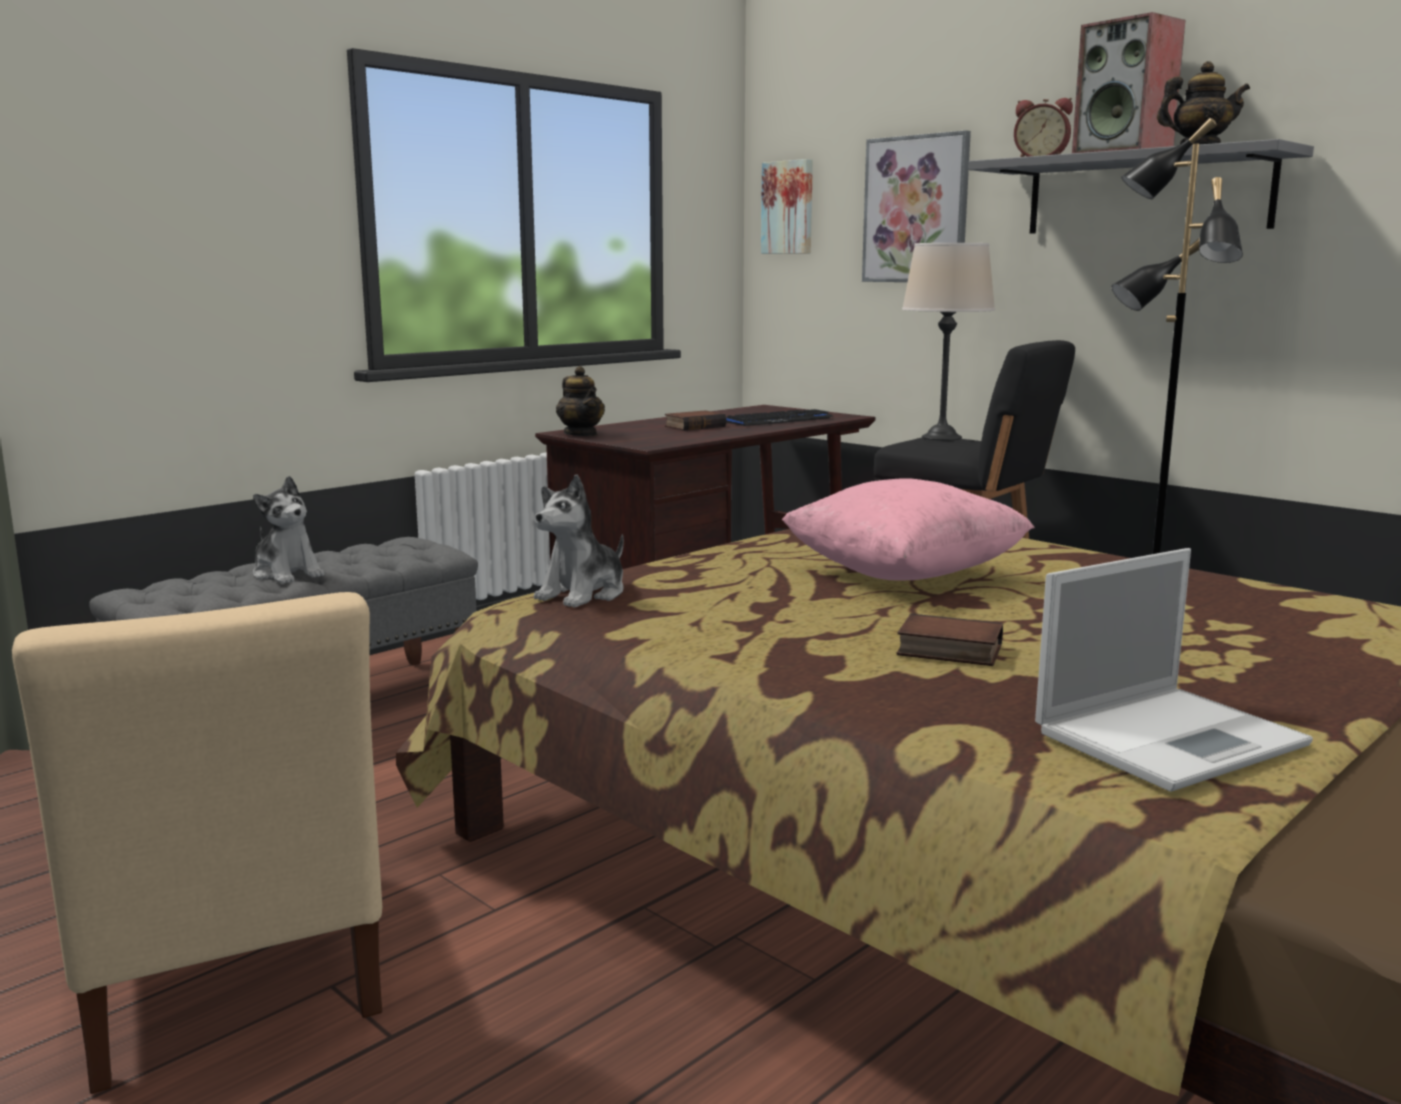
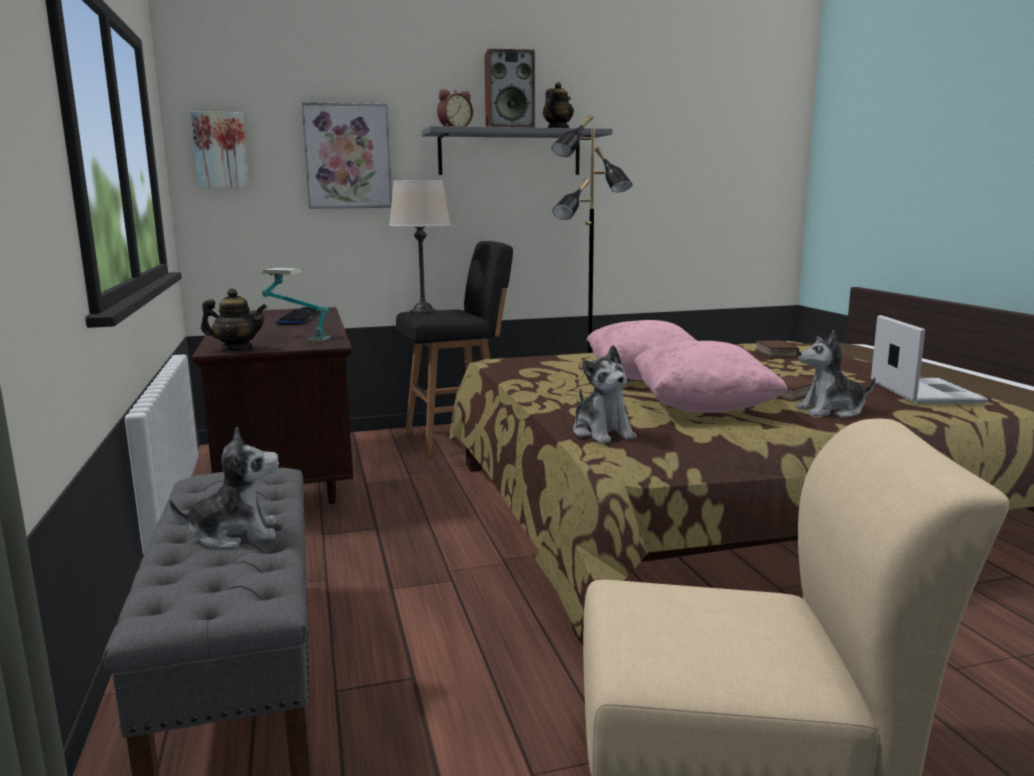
camera: 60 degrees left, 0 degrees up
(663, 435) = (297, 338): none -> table lamp
(694, 426) = (276, 330): book -> book (774, 353)
(770, 617) = (703, 408): none -> pink pillow
(881, 683) = (831, 411): none -> plush toy

